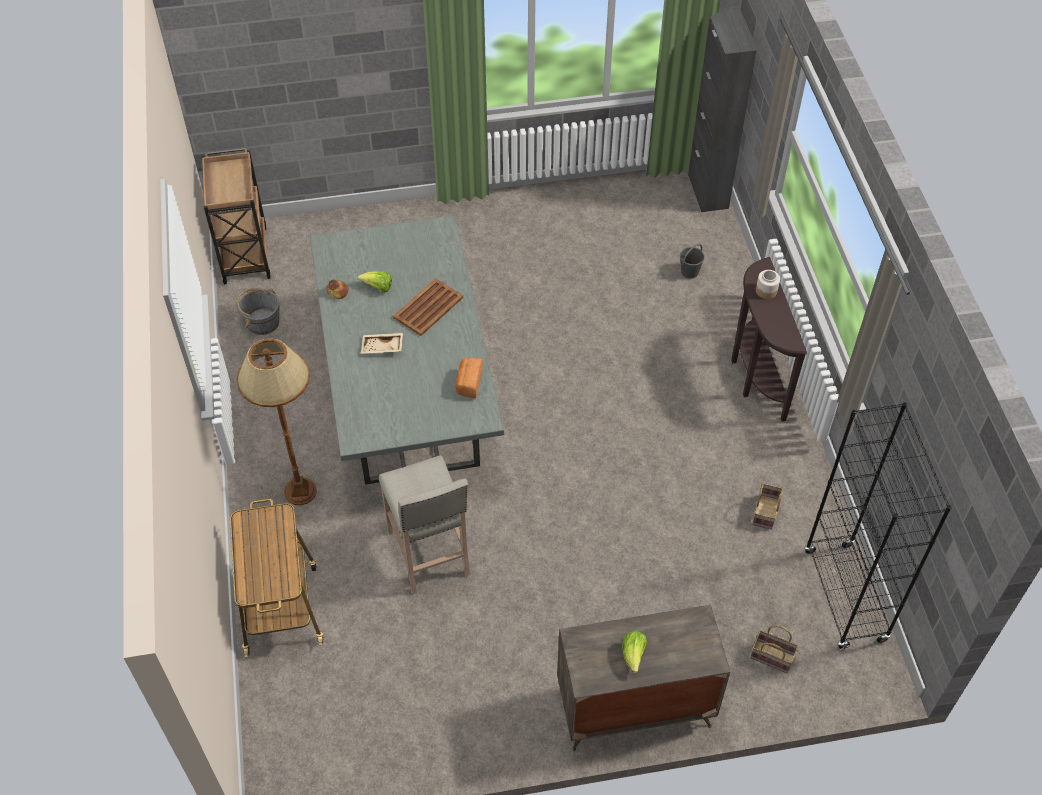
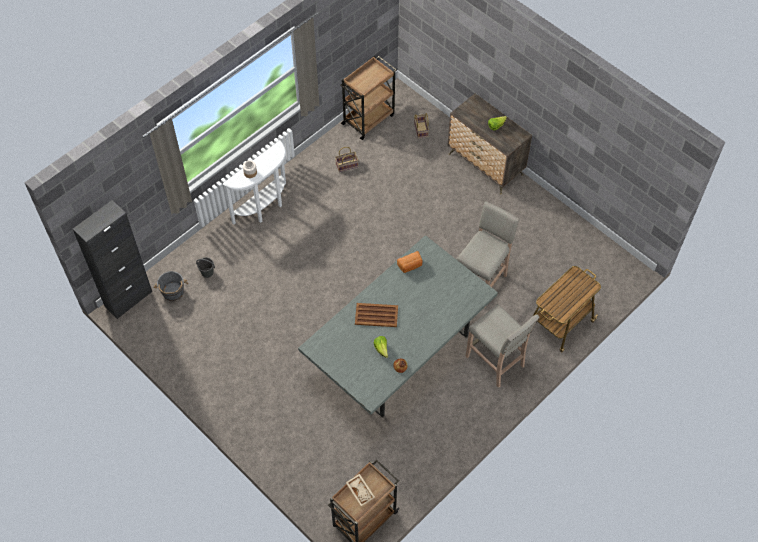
camera: 125 degrees left, 5 degrees up
(262, 322) = (408, 466): grey bucket -> grey bucket (173, 292)
(300, 491) = (496, 362): brown floor lamp -> beige stool
(382, 347) = (420, 318): beige tray -> beige tray (360, 491)
(754, 377) = (264, 207): brown console table -> white console table
(845, 596) = (369, 119): black bookcase -> brown cart

